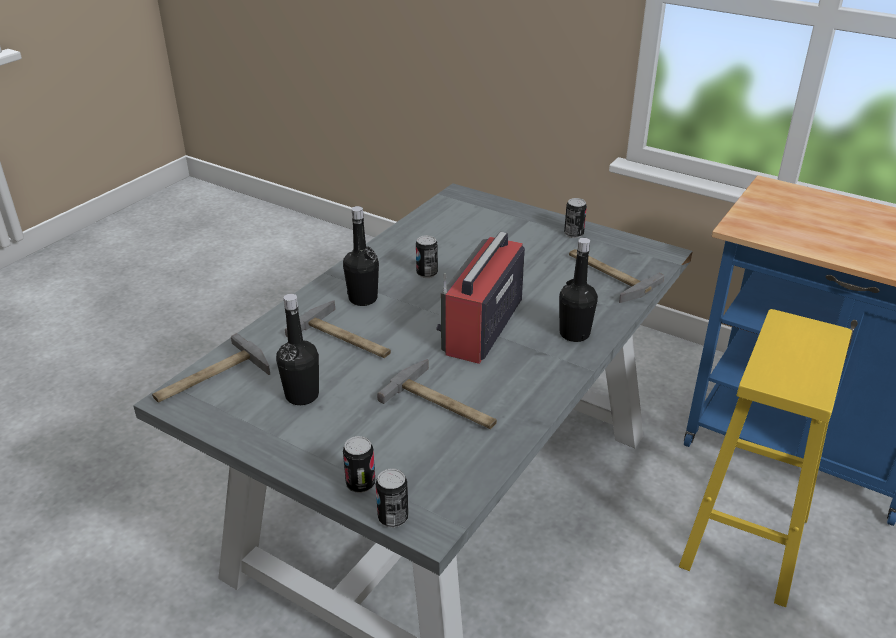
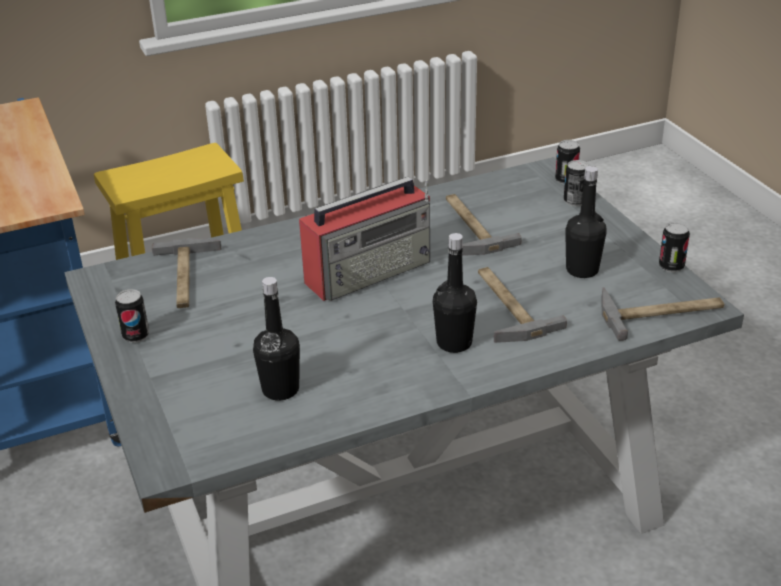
camera: 145 degrees left, 0 degrees up
(427, 273) = (356, 348): can -> can (671, 266)
(574, 334) = (300, 239): black bottle -> black bottle (280, 389)

